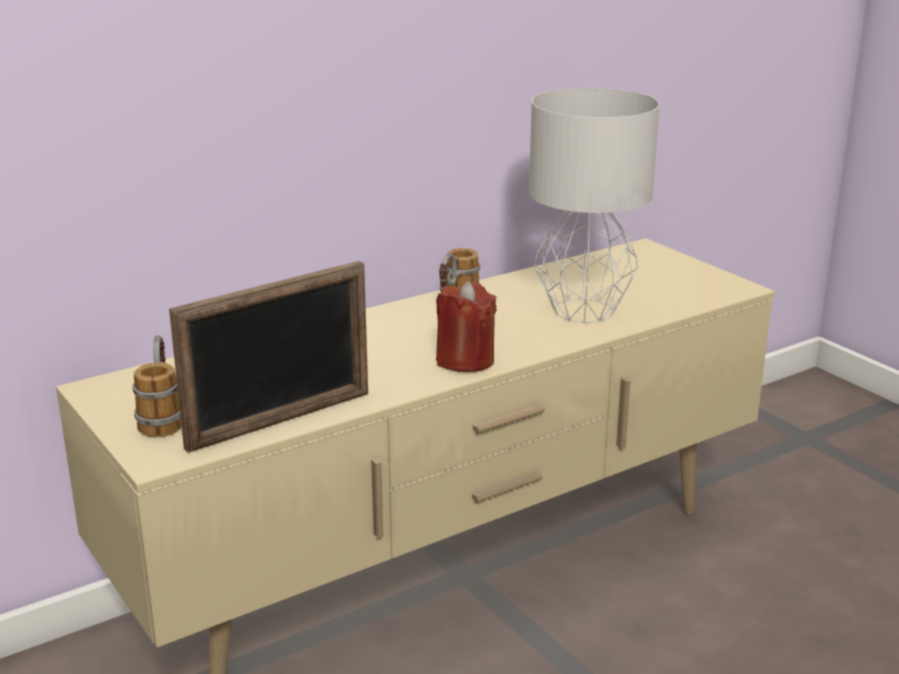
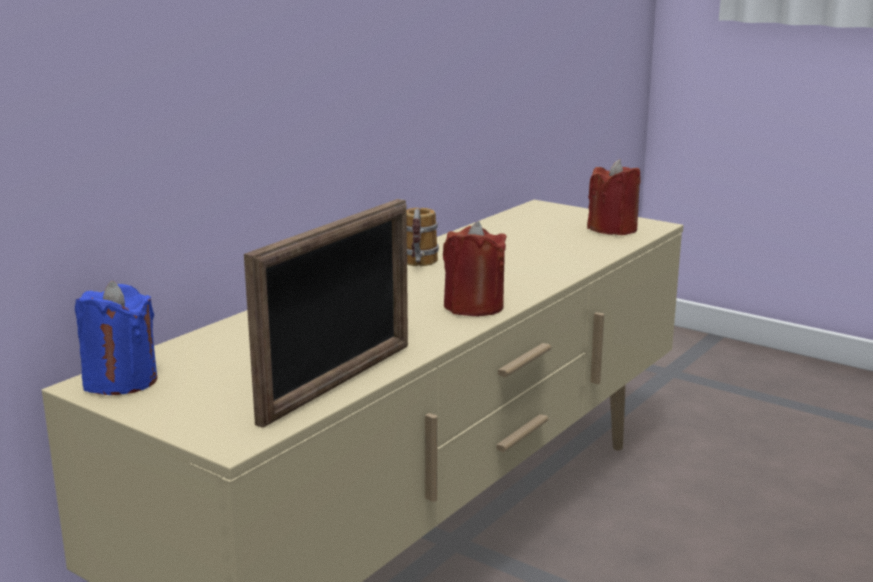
camera: 20 degrees left, 5 degrees down
(116, 389) = (120, 381): none -> blue candle
(162, 416) = (200, 399): mug -> none
(582, 311) = (539, 256): grey table lamp -> none
(690, 287) = (613, 229): none -> red candle

